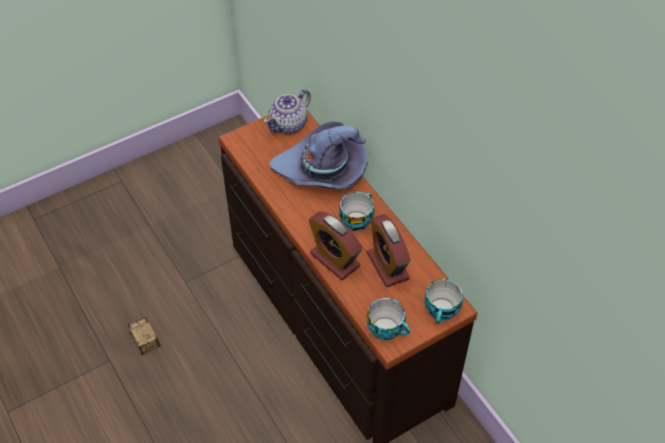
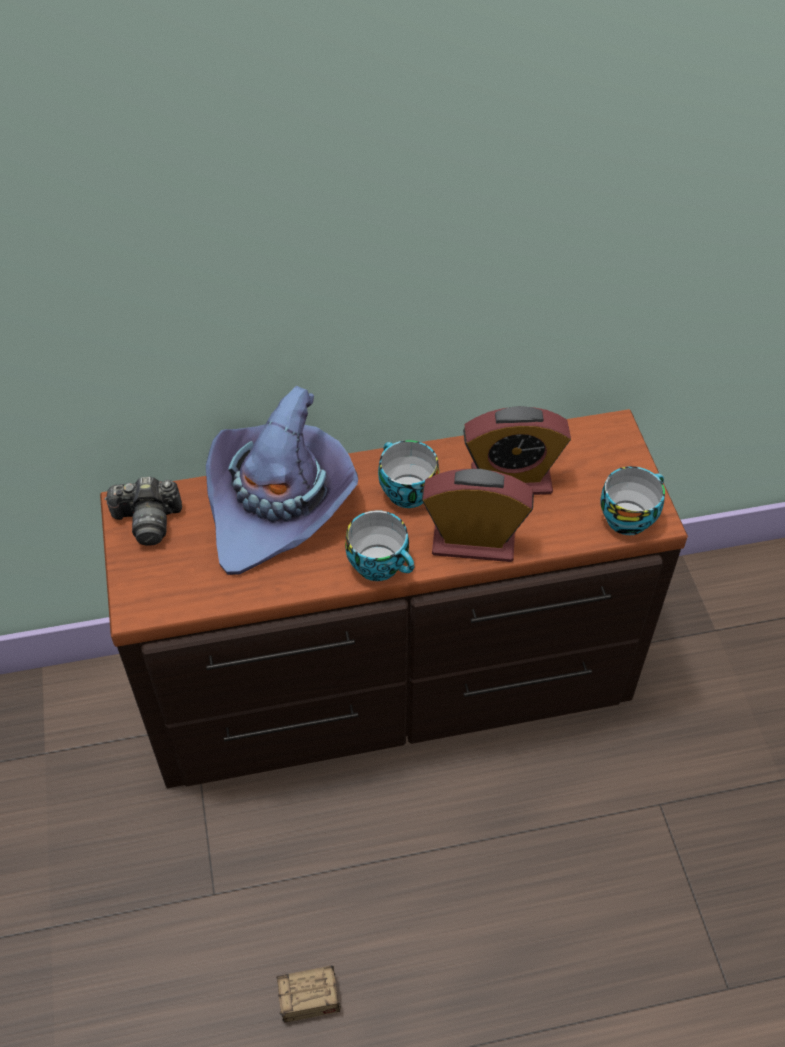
camera: 70 degrees left, 0 degrees up
(289, 124) = (148, 520): teapot -> camera
(334, 260) = (473, 542): alarm clock -> alarm clock turned 150 degrees counterclockwise
(442, 312) = (617, 444): cup -> cup (381, 564)

